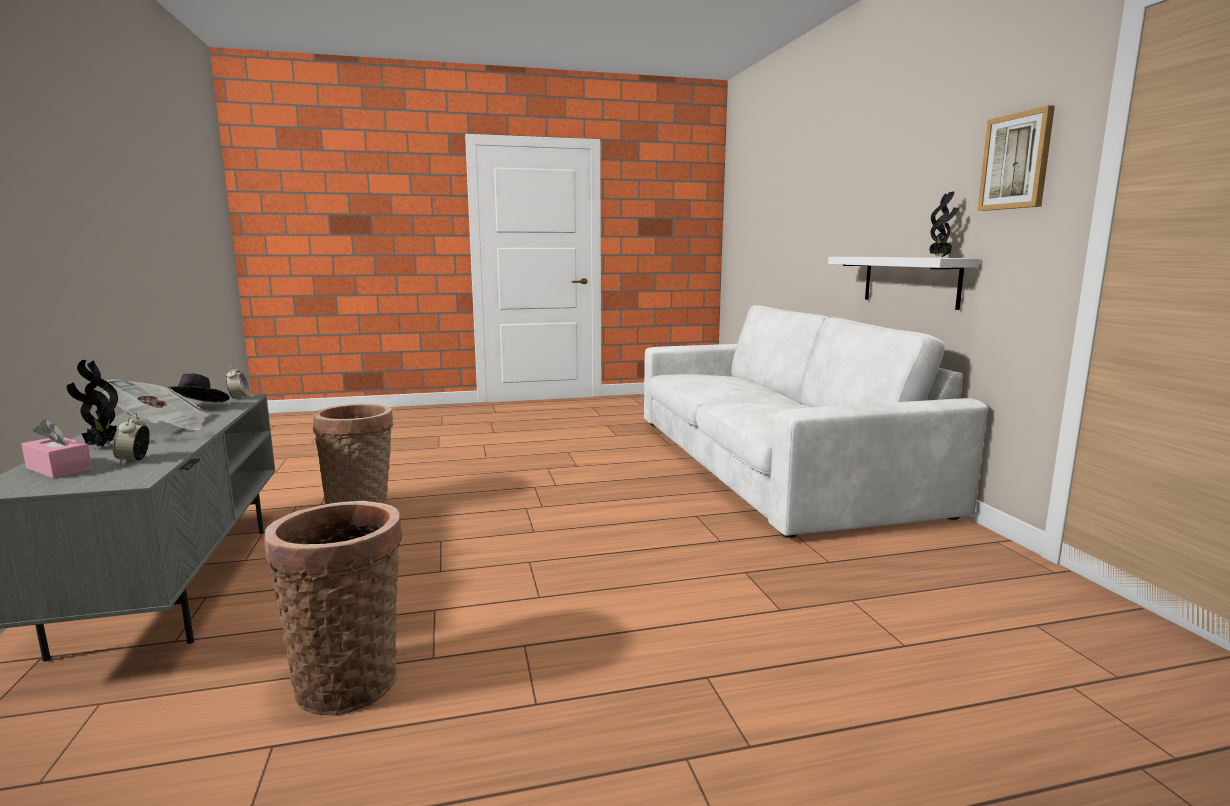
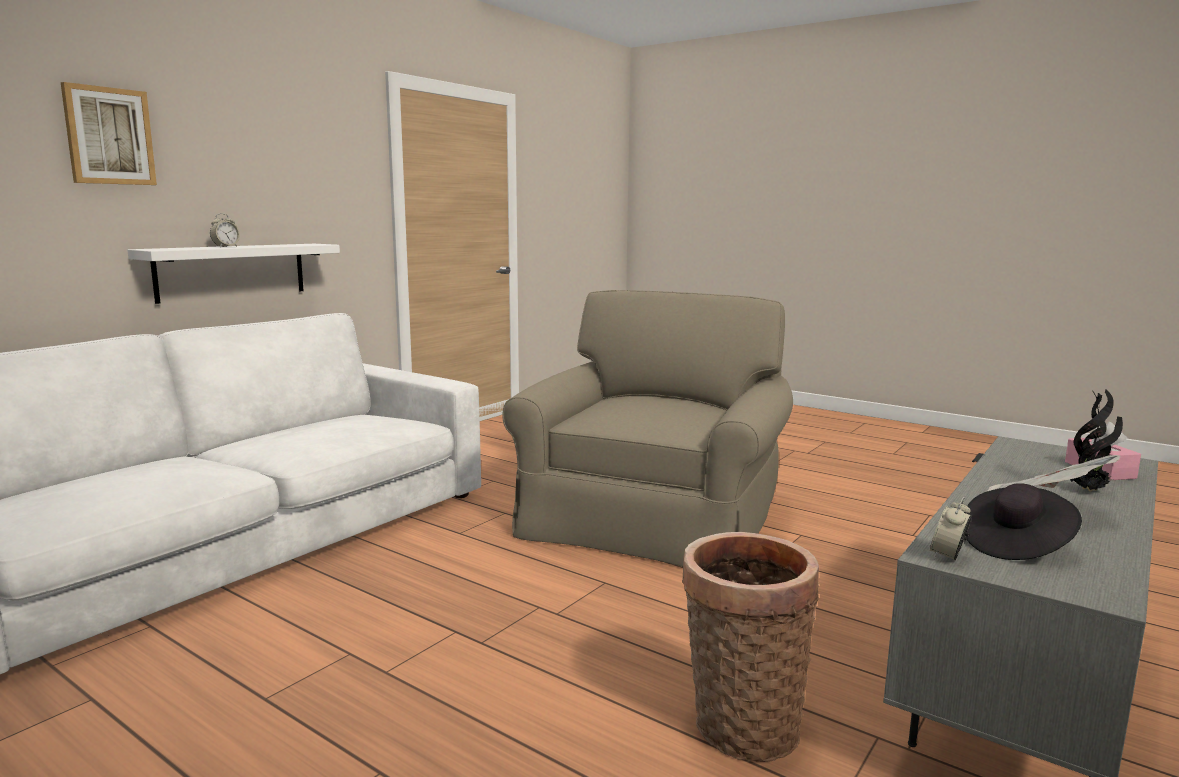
camera: 130 degrees left, 0 degrees up
(134, 460) = (1032, 463): alarm clock -> alarm clock (226, 247)
(349, 679) = (860, 544): basket -> none
(612, 600) = (654, 516): none -> beige armchair
(940, 257) = (296, 244): potted plant -> none
(1016, 161) = (332, 165): picture -> picture (109, 136)

